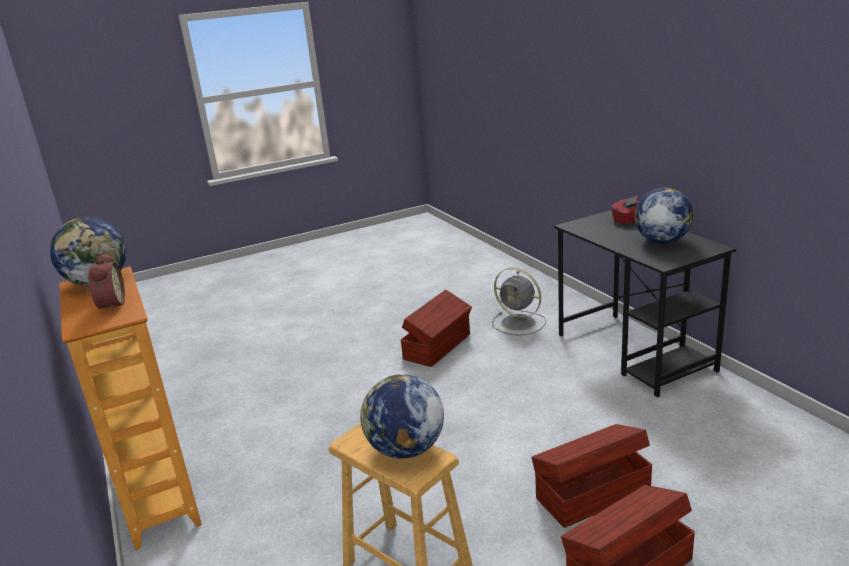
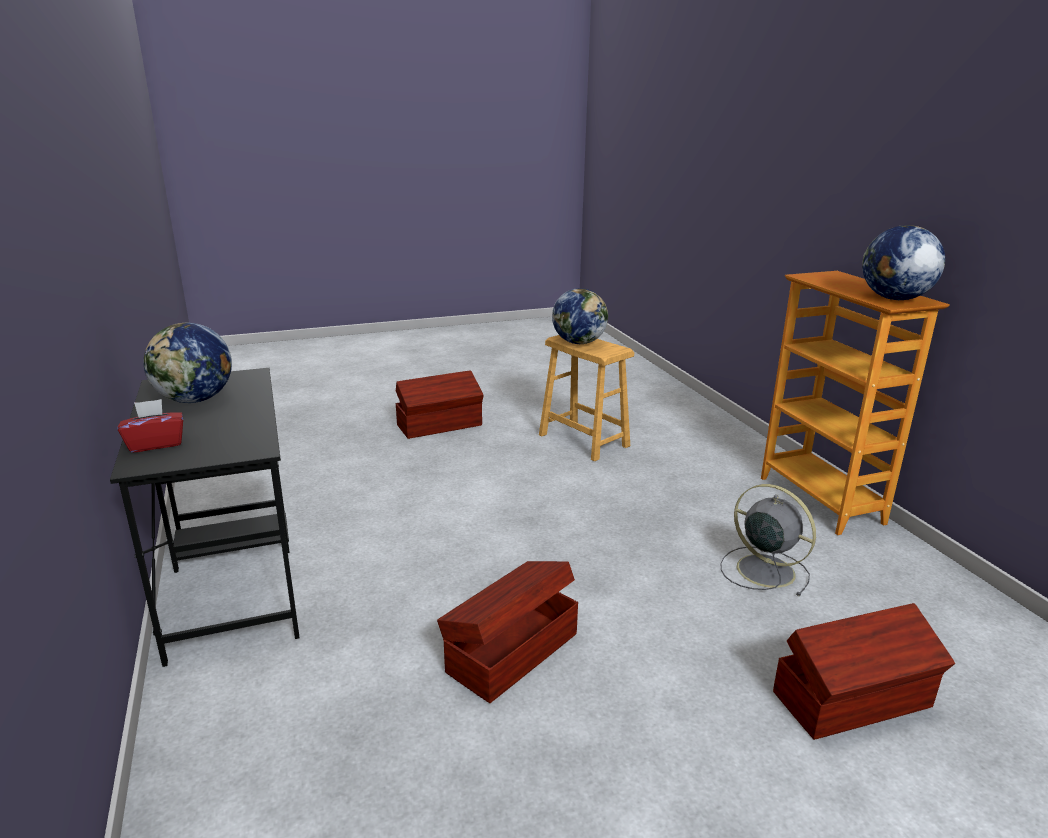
camera: 175 degrees left, 0 degrees up
(109, 305) = (838, 283): alarm clock -> none
(519, 323) = (339, 684): grey fan -> grey fan (763, 570)
(591, 493) = (430, 459): brown storage box -> brown storage box (854, 701)

